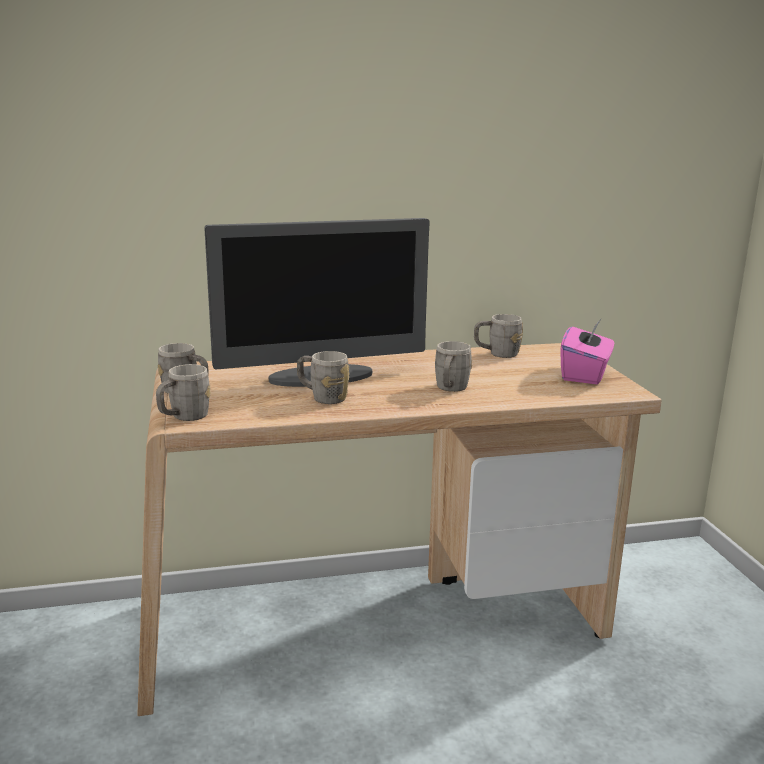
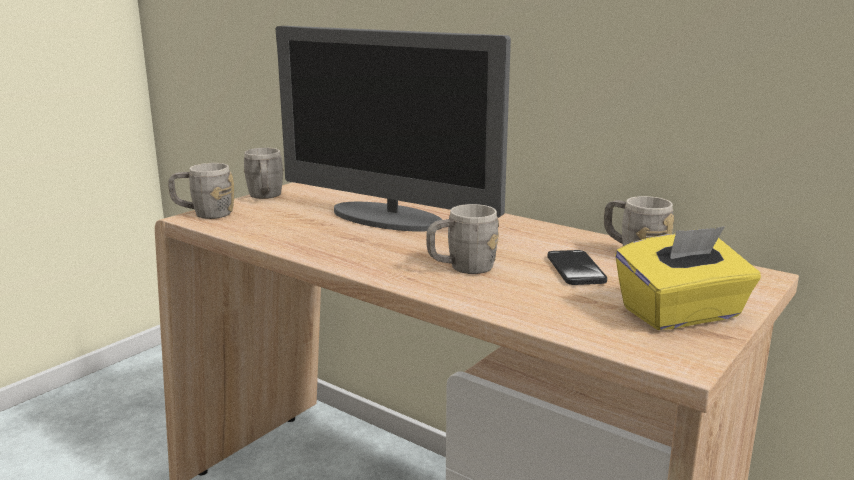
camera: 50 degrees right, 0 degrees up
(322, 397) = (333, 234): grey mug -> none
(497, 370) = (575, 269): none -> phone
(585, 374) = (681, 314): pink tissue box -> yellow tissue box

